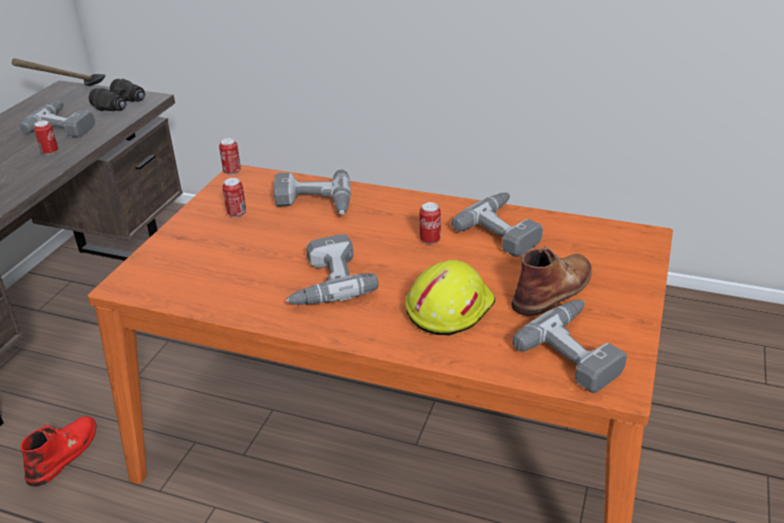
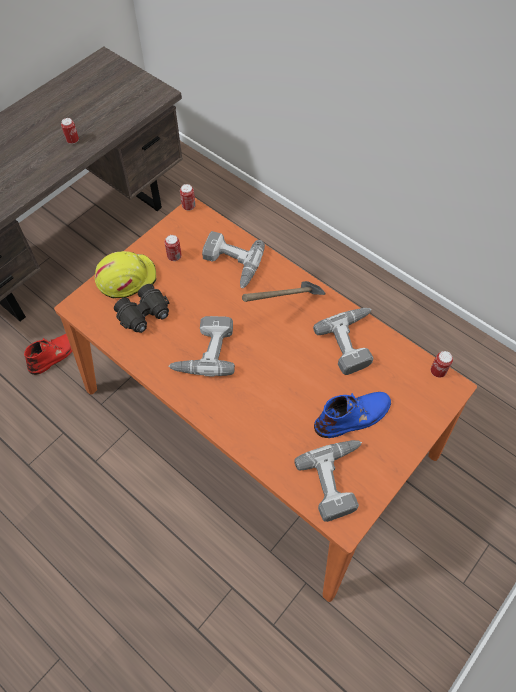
camera: 20 degrees right, 25 degrees up
(66, 125) = (93, 109): power drill -> none
(70, 98) = (105, 74): hammer -> hammer (285, 309)
(121, 105) = (138, 95): black binoculars -> black binoculars (145, 315)
(430, 240) = (293, 334): can -> can (437, 371)
(448, 308) = (273, 407): yellow hard hat -> yellow hard hat (126, 277)
(554, 289) = (353, 416): brown boot -> blue boot

